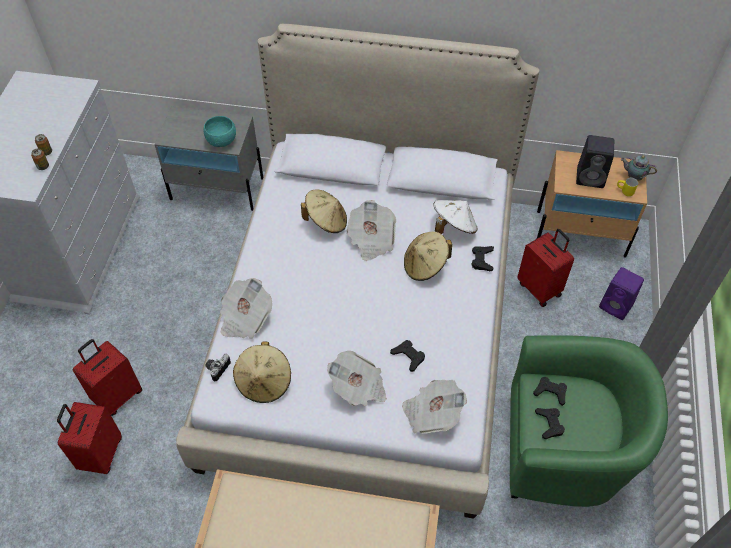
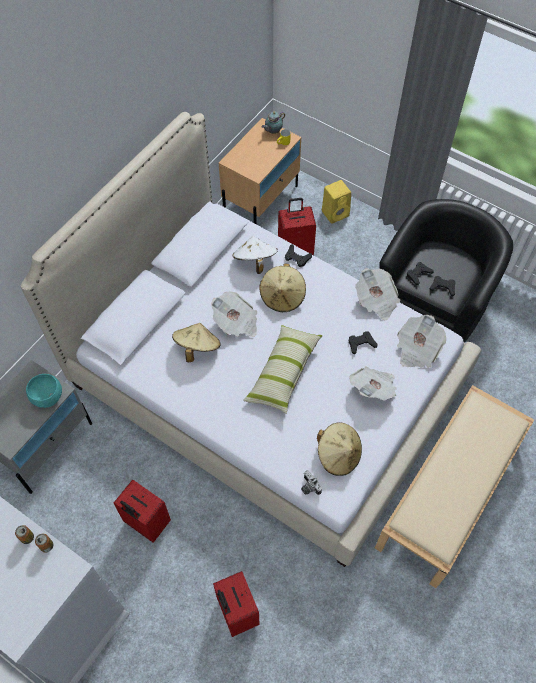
camera: 65 degrees left, 5 degrees up
(100, 454) = (290, 645): red suitcase -> red suitcase (146, 523)
(245, 318) = (267, 447): newspaper -> newspaper (376, 301)
(335, 300) = (283, 373): none -> pillow
(565, 451) = (434, 301): green armchair -> black armchair
(591, 177) = (258, 155): black speaker -> none
(617, 306) = (335, 213): purple speaker -> yellow speaker

